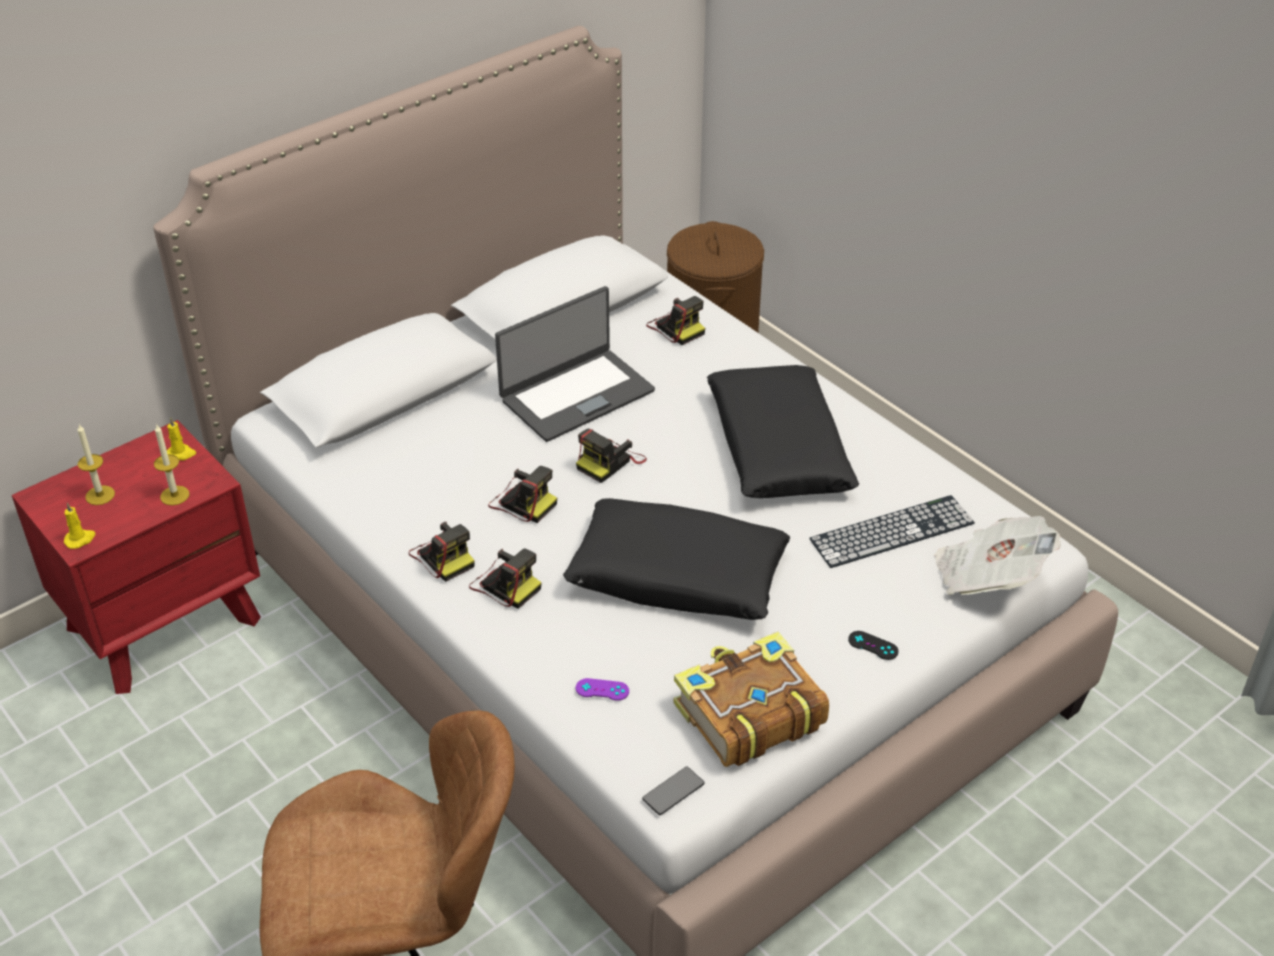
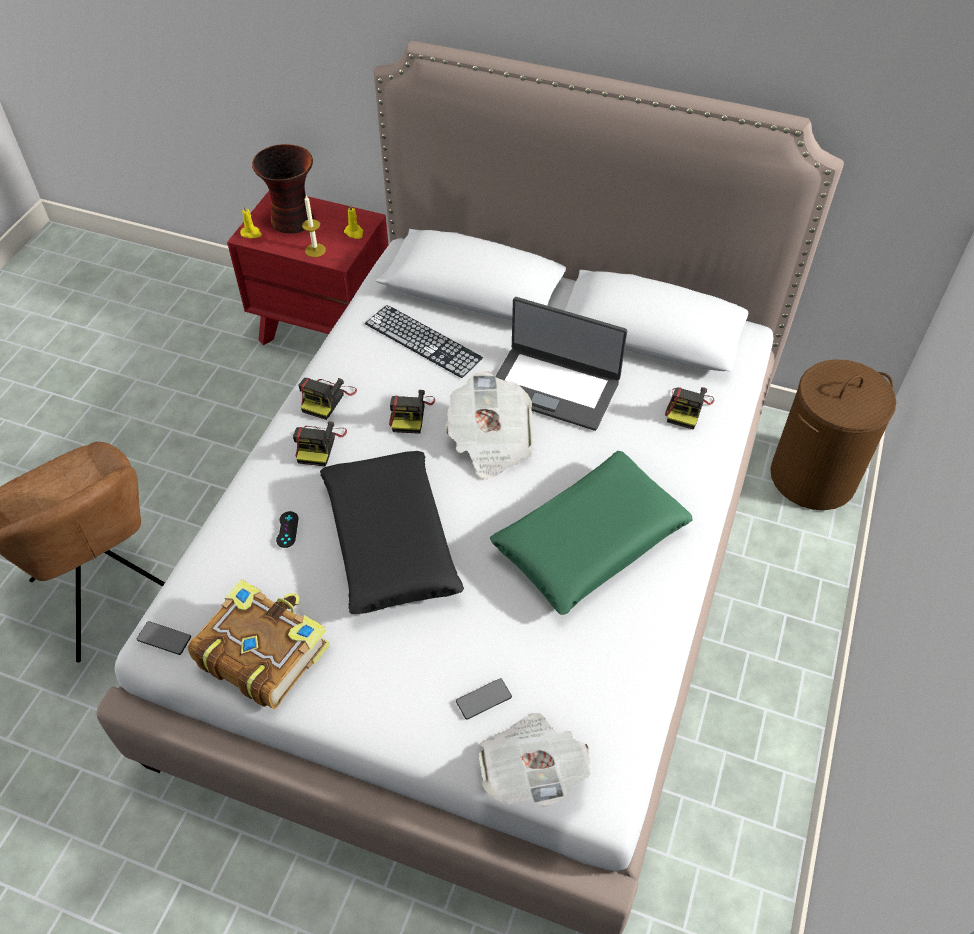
camera: 60 degrees right, 10 degrees up
(100, 495) = (294, 220): candle -> vase
(602, 690) = (242, 549): purple game controller -> none
(610, 462) = (490, 442): camera -> newspaper
(778, 447) = (590, 540): black pillow -> green pillow
(873, 645) = (390, 710): black game controller -> black game controller (287, 529)
(892, 531) = (542, 668): keyboard -> keyboard (423, 341)
(901, 579) = (483, 699): none -> phone

